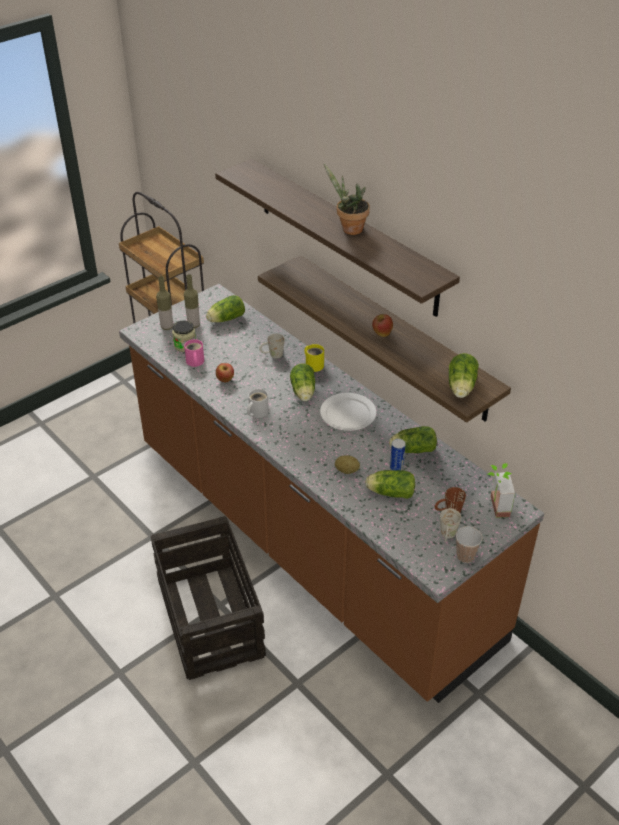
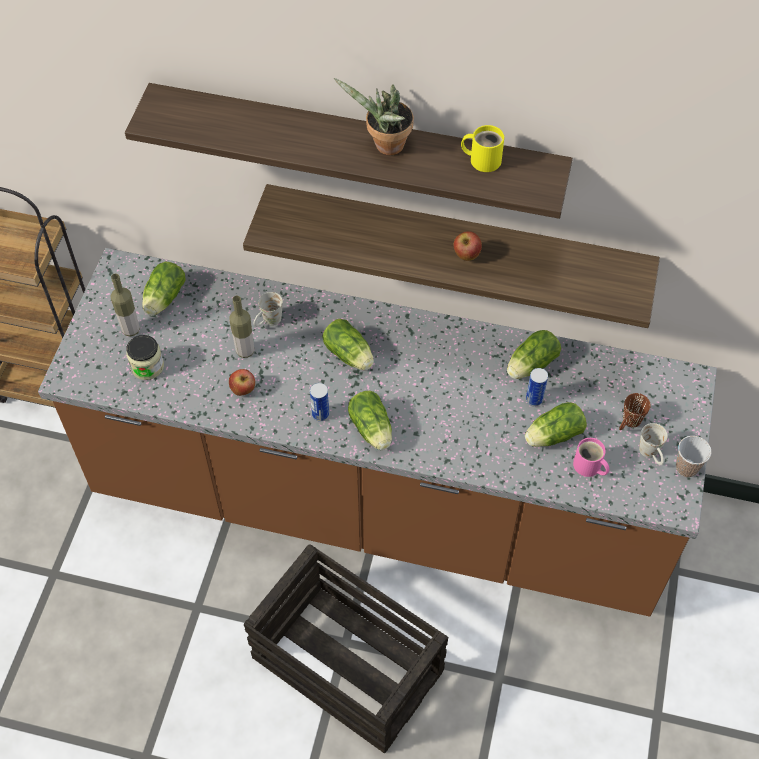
camera: 35 degrees left, 15 degrees up
(167, 327) = (98, 351): bottle -> bottle (245, 351)
(194, 362) = (182, 385): pink mug -> pink mug (588, 467)
(257, 412) = (320, 414): white mug -> can
(314, 364) = (329, 308): yellow mug -> yellow mug (483, 159)
(347, 470) = (486, 434): potato -> none
(348, 414) = (425, 356): white plate -> none
(461, 388) = (612, 286): lettuce -> lettuce (372, 430)
(494, 506) = (665, 389): potted plant -> none

